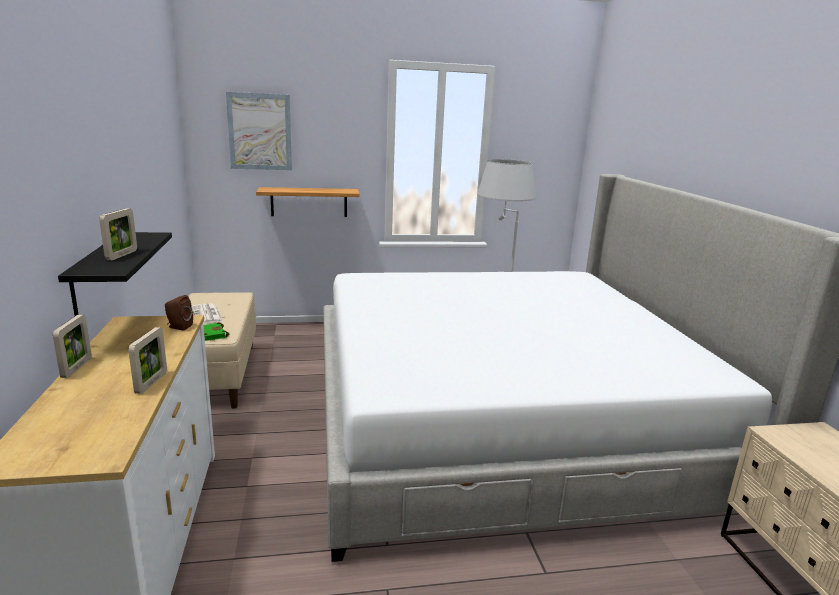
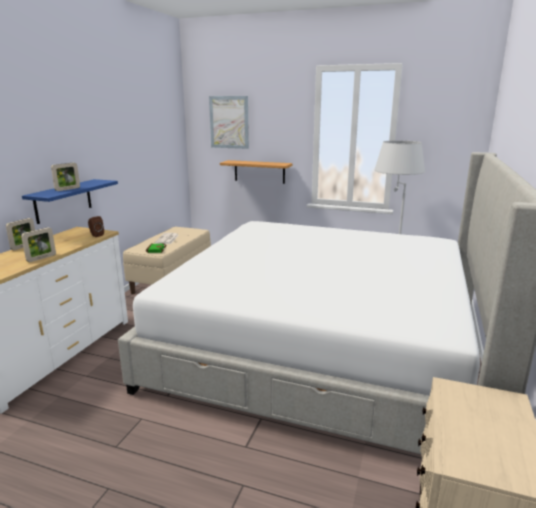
camera: 30 degrees right, 0 degrees up
(97, 275) = (63, 201): black shelf -> blue shelf

